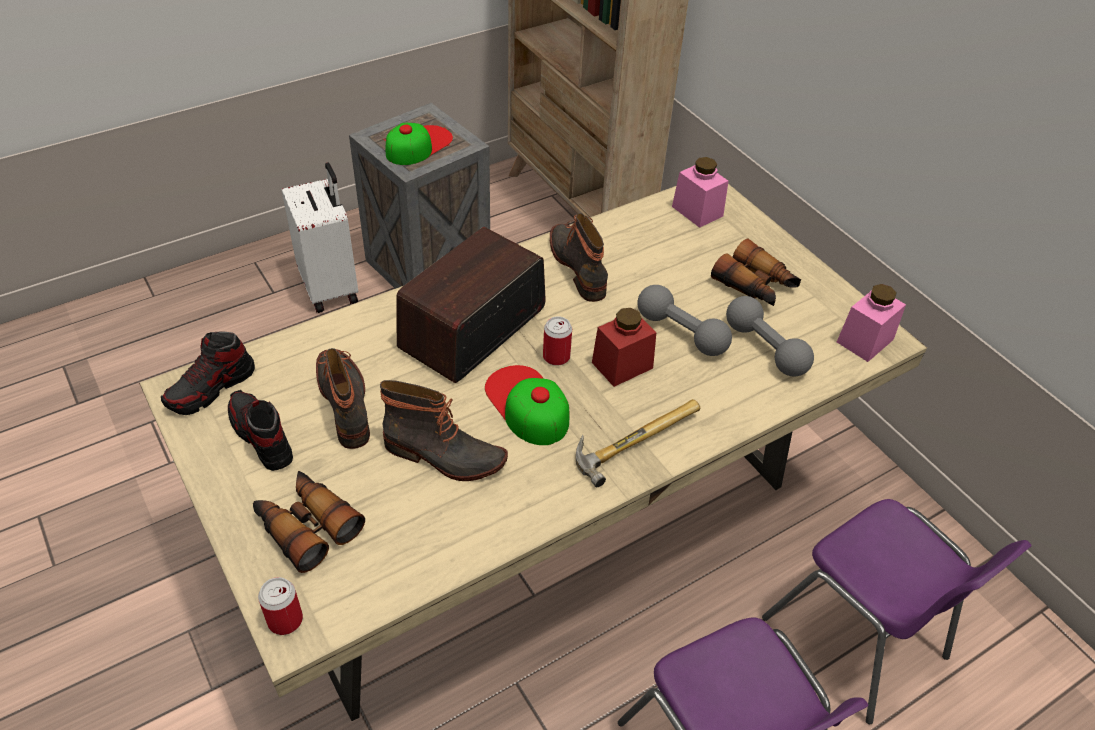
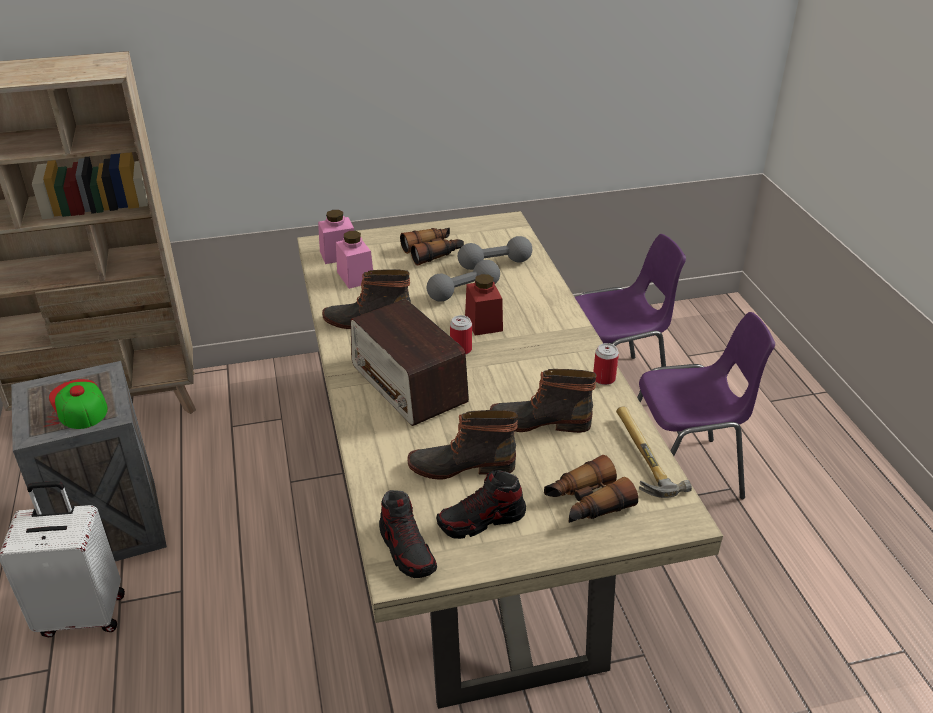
camera: 70 degrees left, 10 degrees down
(285, 620) = (672, 523): can -> can (604, 379)
(444, 456) = (540, 421): boot -> boot turned 120 degrees counterclockwise
(527, 404) = (504, 372): cap -> none
(633, 437) = (553, 333): hammer -> hammer (639, 457)
(865, 340) = (505, 228): pink jar -> pink jar (355, 277)

